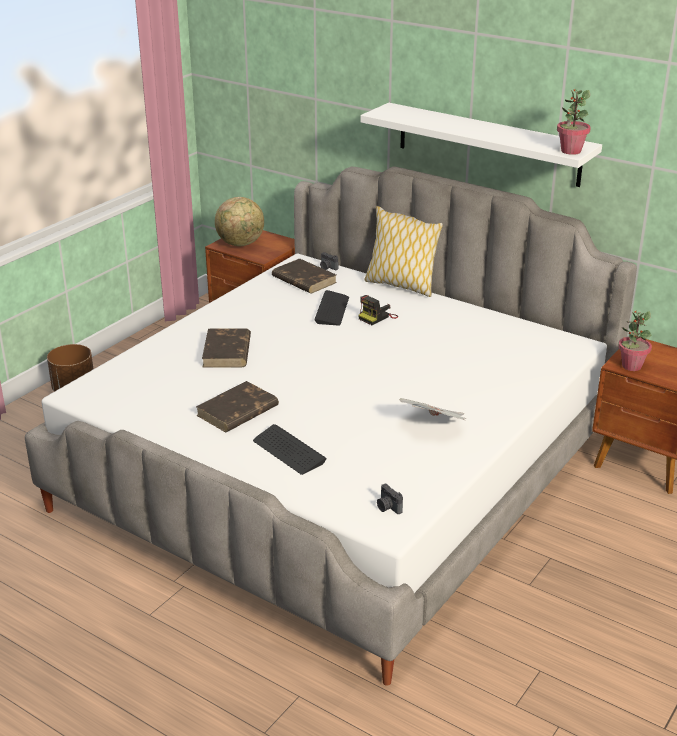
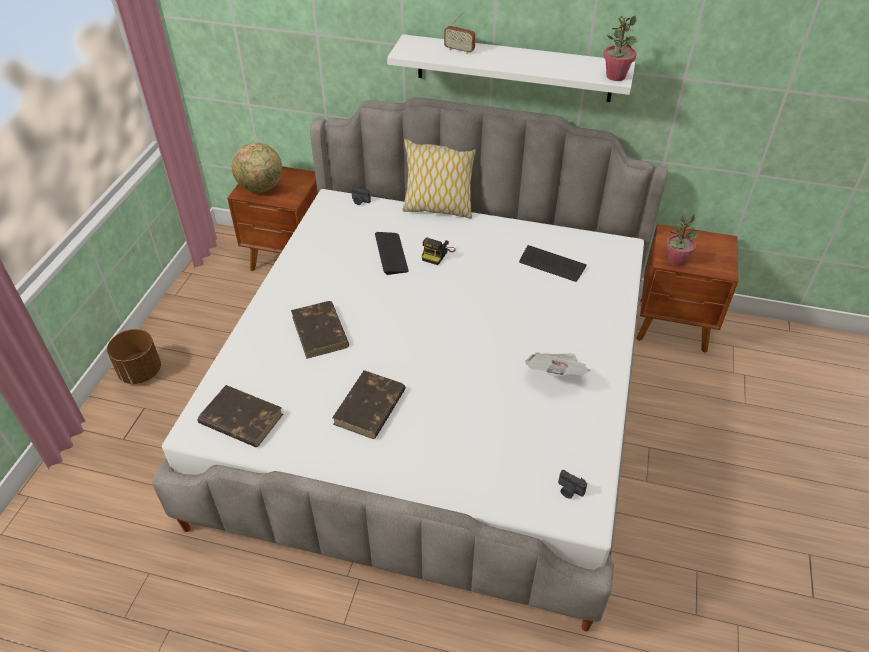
camera: 20 degrees left, 15 degrees up
(289, 451) = (444, 446): keyboard -> keyboard (552, 264)
(303, 279) = (345, 221): brown book -> brown book (240, 419)
(432, 118) = (459, 50): none -> radio

